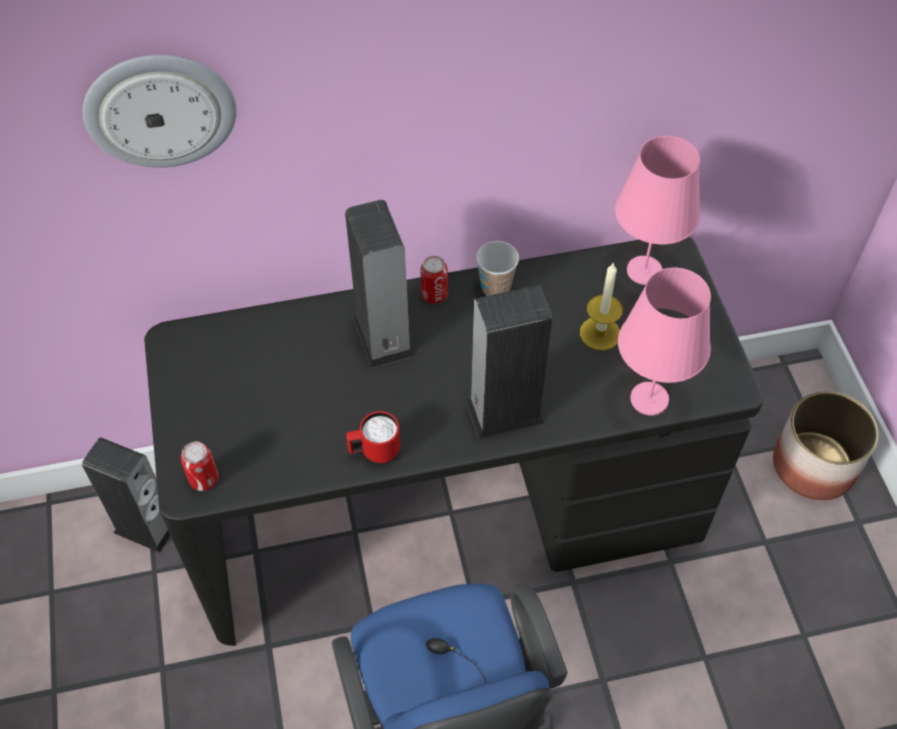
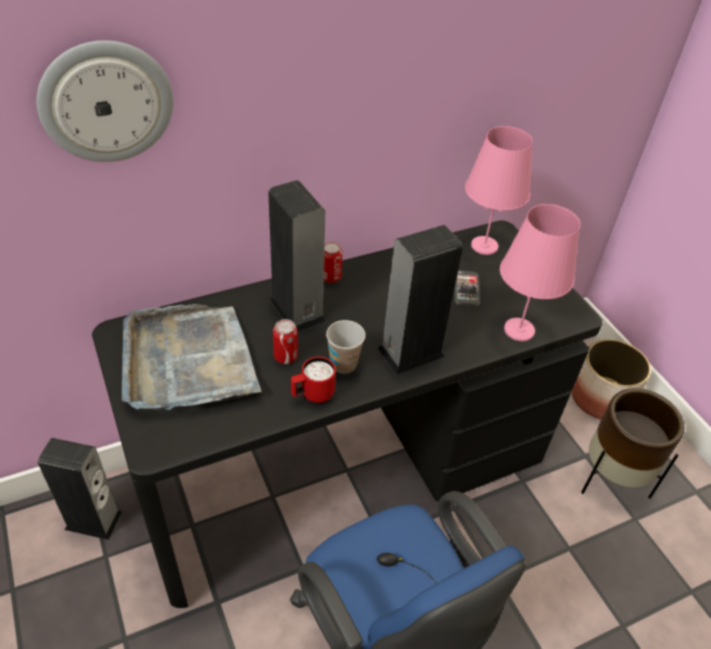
camera: 15 degrees left, 10 degrees down
(204, 479) = (166, 437): can -> can (285, 356)
(244, 388) = (188, 361): none -> grey tray
(495, 288) = (377, 268): cup -> cup (344, 364)
(600, 333) = (466, 290): candle -> phone
(790, 576) = (611, 478): none -> brown planter

